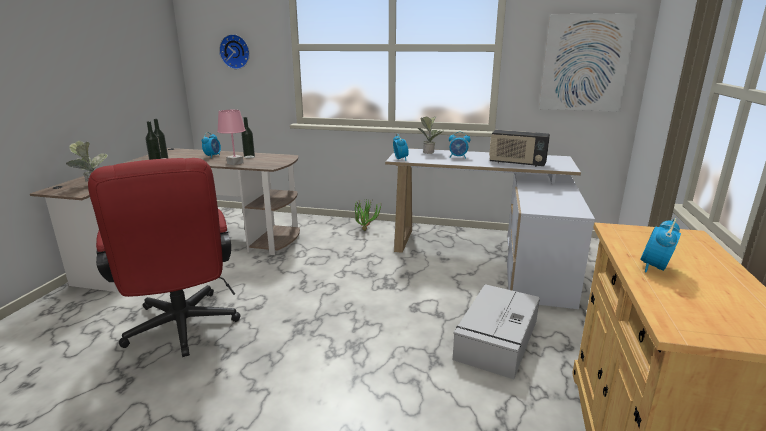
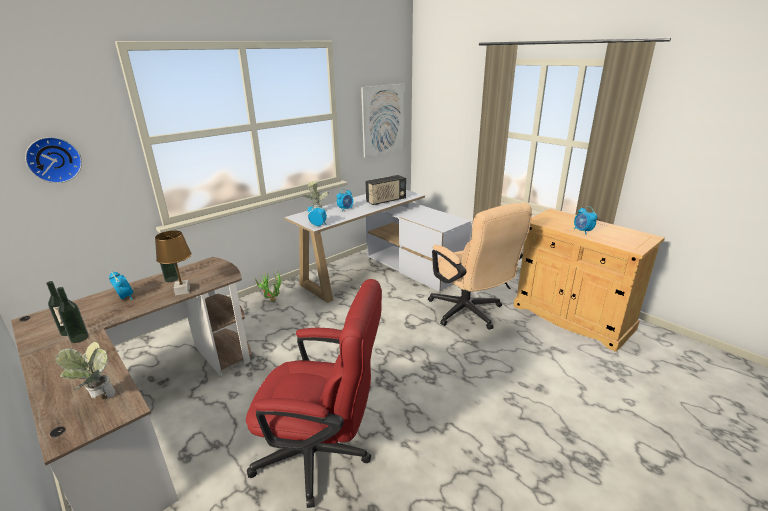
camera: 55 degrees left, 5 degrees up
(235, 163) = (182, 291): pink table lamp -> brown table lamp
(496, 340) = (469, 313): grey storage box -> beige office chair

